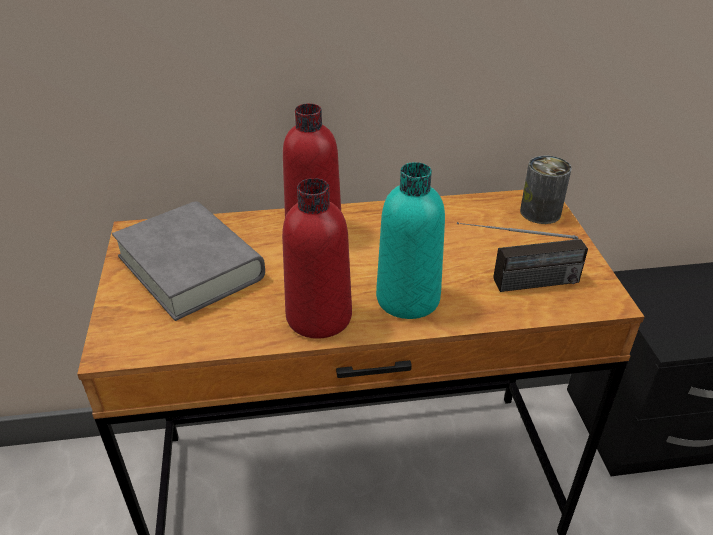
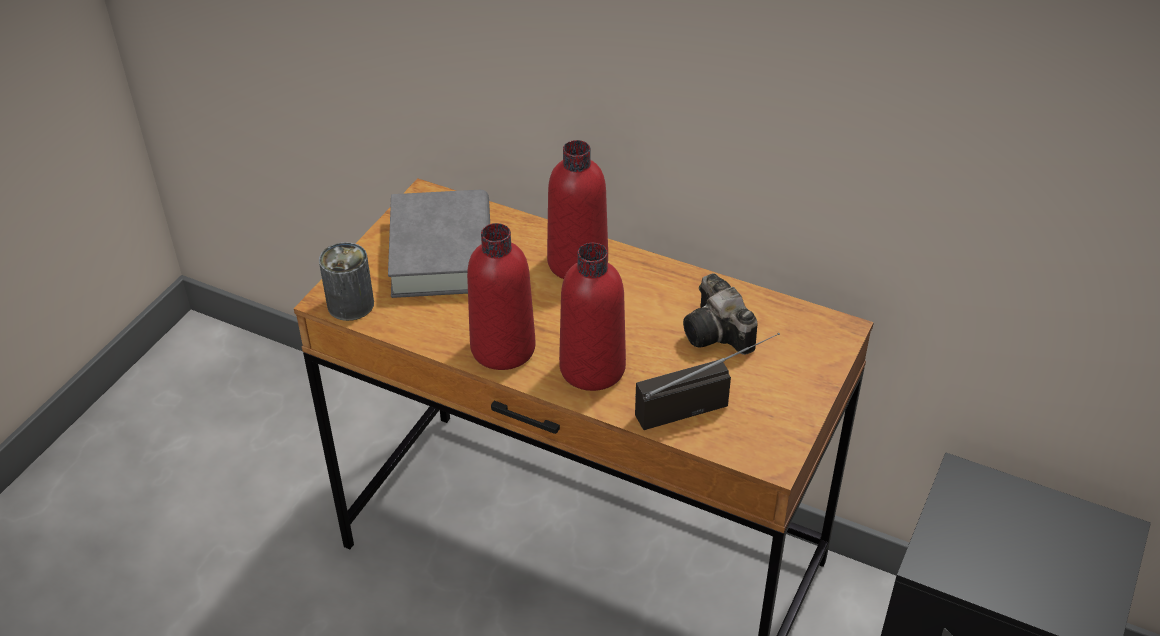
camera: 35 degrees right, 5 degrees up
(408, 299) = (592, 368): turquoise bottle -> red bottle
(471, 235) = (719, 334): none -> camera
(515, 285) = (703, 402): radio -> radio turned 135 degrees clockwise
(540, 212) = (820, 343): can -> can (350, 304)

